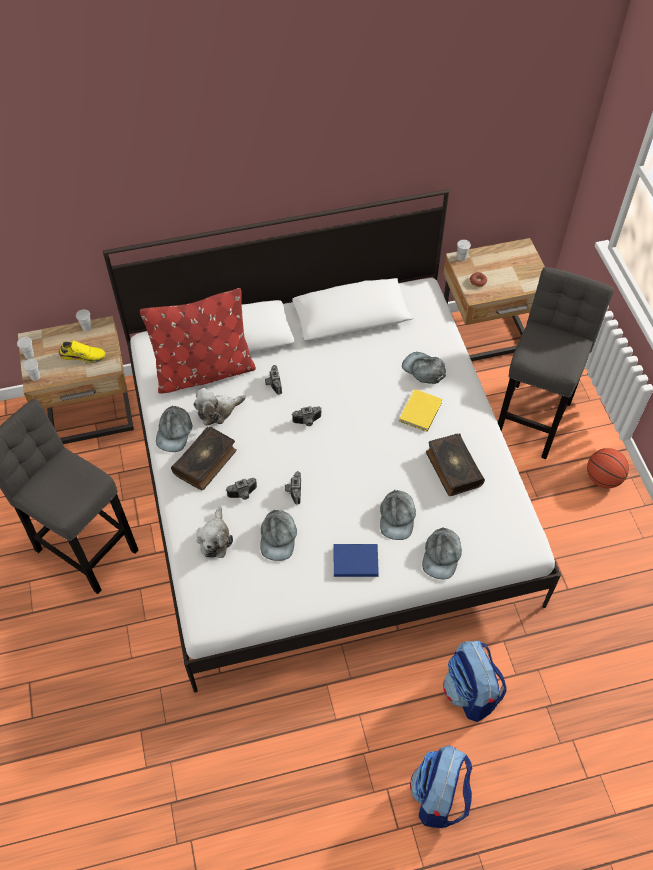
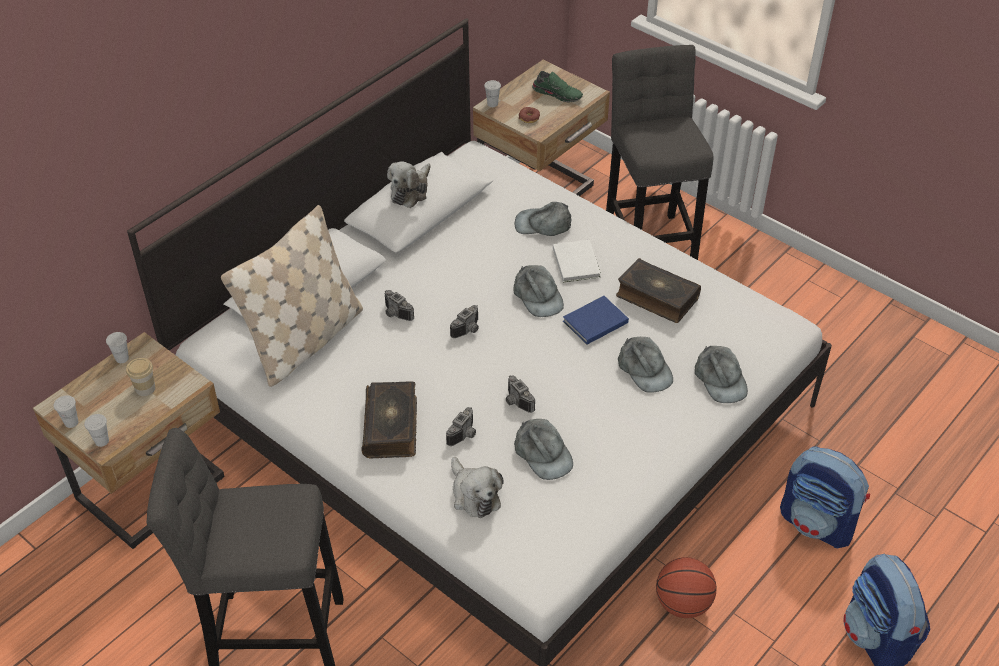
camera: 35 degrees left, 10 degrees down
(83, 355) = (145, 388): yellow shoe -> cup
(174, 432) = (325, 416): grey cap -> grey cap (537, 296)
(204, 372) = (304, 340): red pillow -> beige pillow
(218, 411) = (357, 370): plush toy -> plush toy (411, 191)
(354, 560) = (640, 432): blue book -> blue book (593, 322)
(421, 411) = (576, 262): yellow book -> white book
(515, 272) = (558, 93): none -> green shoe
(603, 478) = (761, 265): basketball -> basketball (683, 604)

